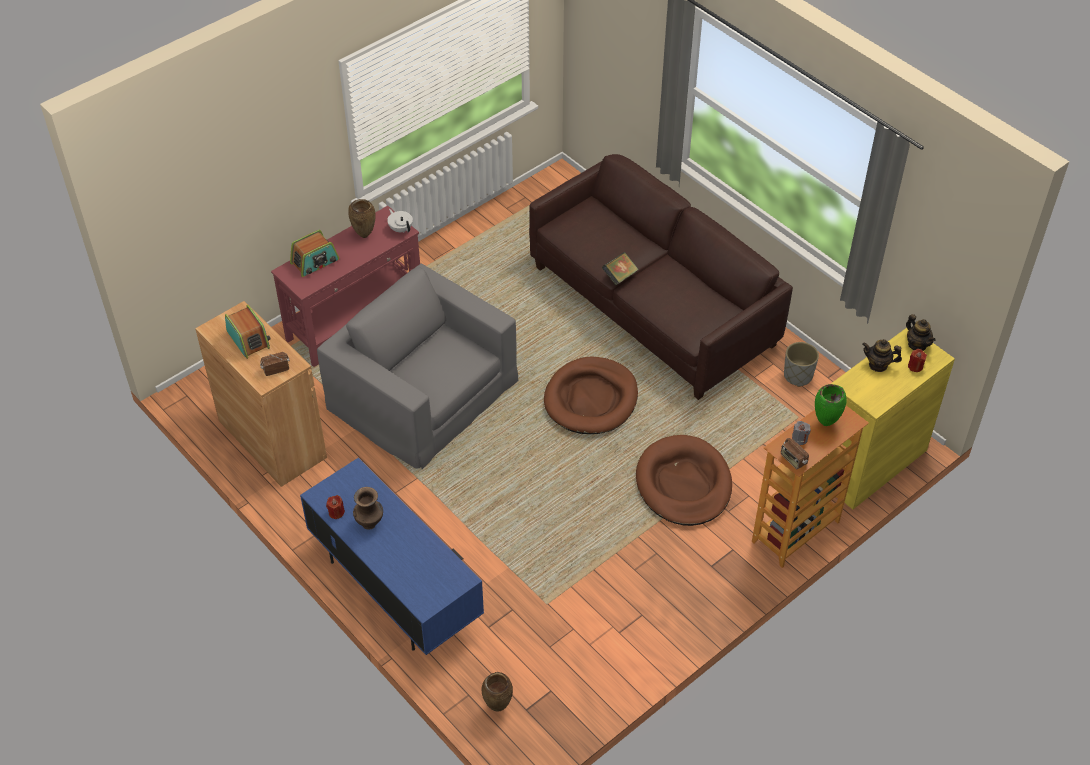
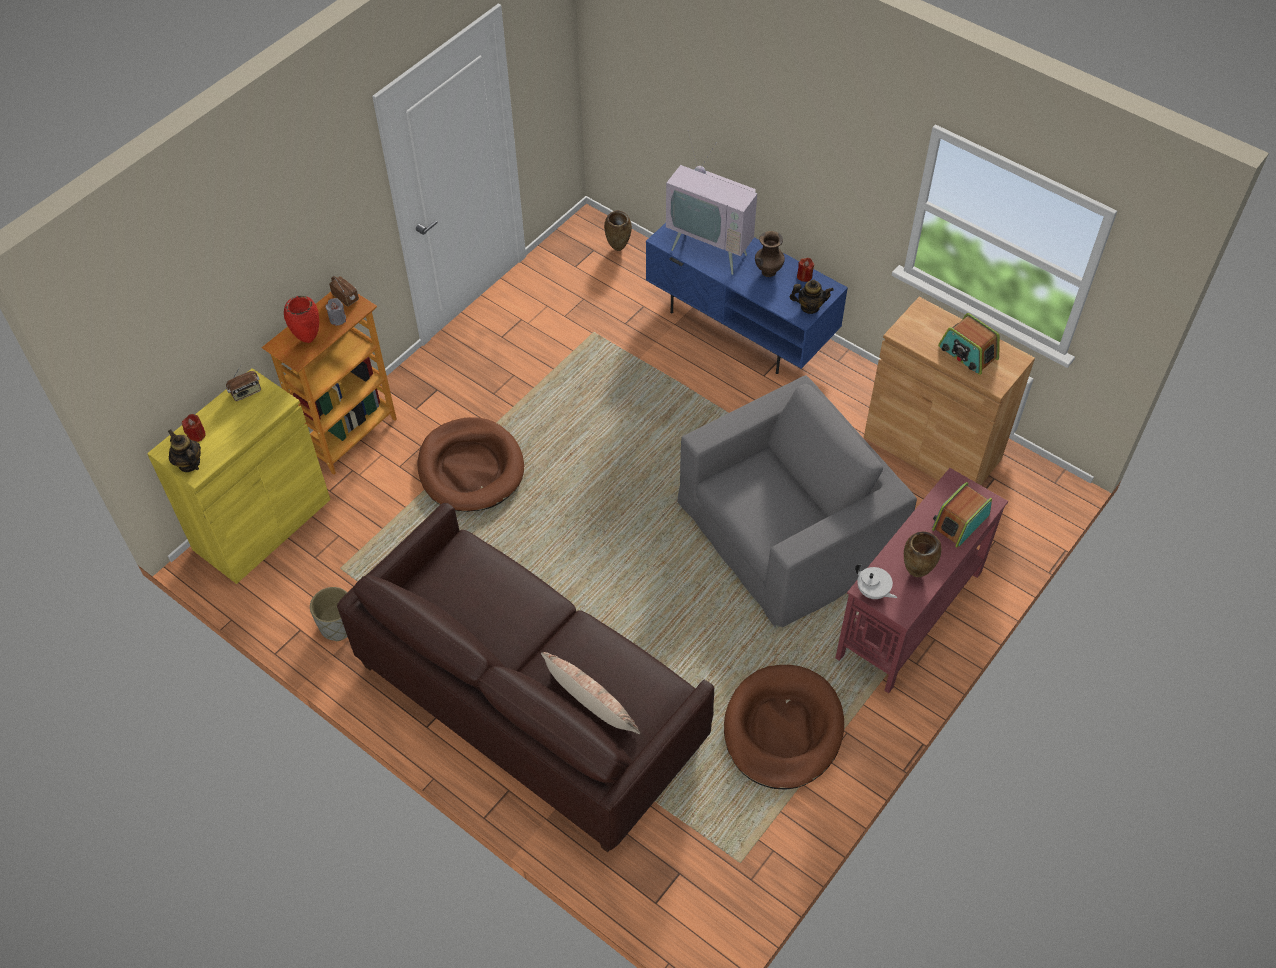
camera: 170 degrees right, 5 degrees up
(276, 369) = (918, 325): radio -> radio (246, 392)
(416, 559) = (712, 248): none -> television
(422, 393) = (788, 529): grey armchair -> grey armchair turned 60 degrees counterclockwise
(591, 399) = (589, 553): brown dog bed -> brown dog bed (782, 729)
(614, 224) = (590, 704): none -> pillow
(619, 276) = (570, 623): book -> none
(826, 423) = (308, 339): green vase -> red vase
(878, 365) = (240, 430): teapot -> teapot (809, 307)

